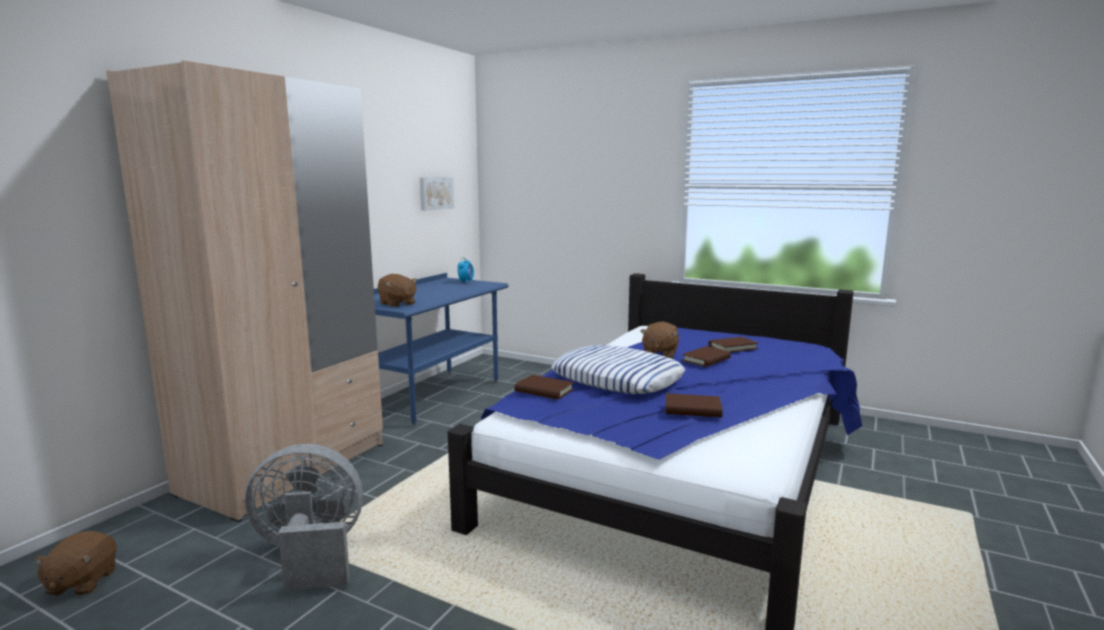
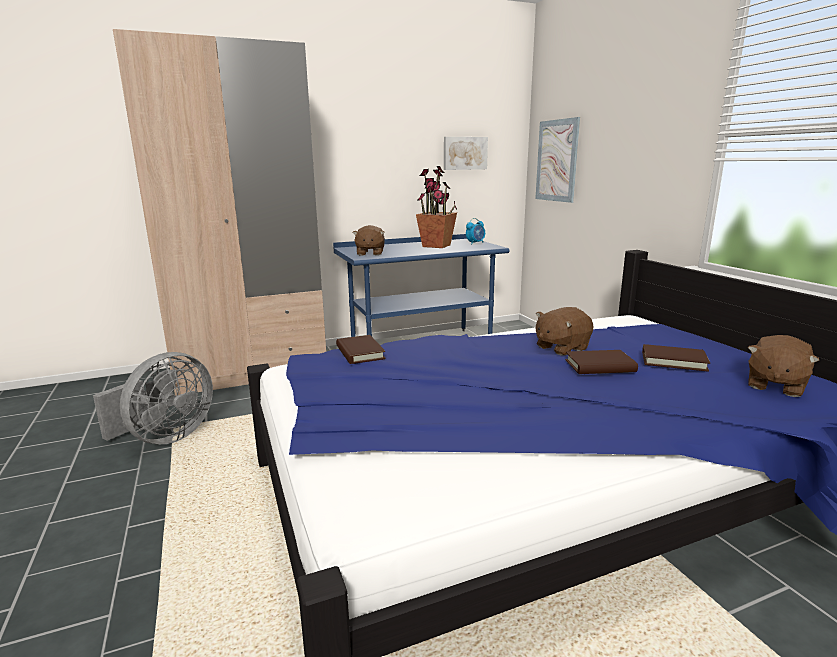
camera: 40 degrees right, 5 degrees up
(81, 582) = (71, 404): brown plush toy -> brown plush toy (774, 385)
(310, 556) = (165, 437): grey fan -> grey fan turned 90 degrees clockwise
(439, 288) = (436, 246): none -> potted plant
(519, 199) = (557, 161): none -> picture
(617, 379) = (452, 360): pillow -> none
(692, 409) = (442, 415): brown book -> none

